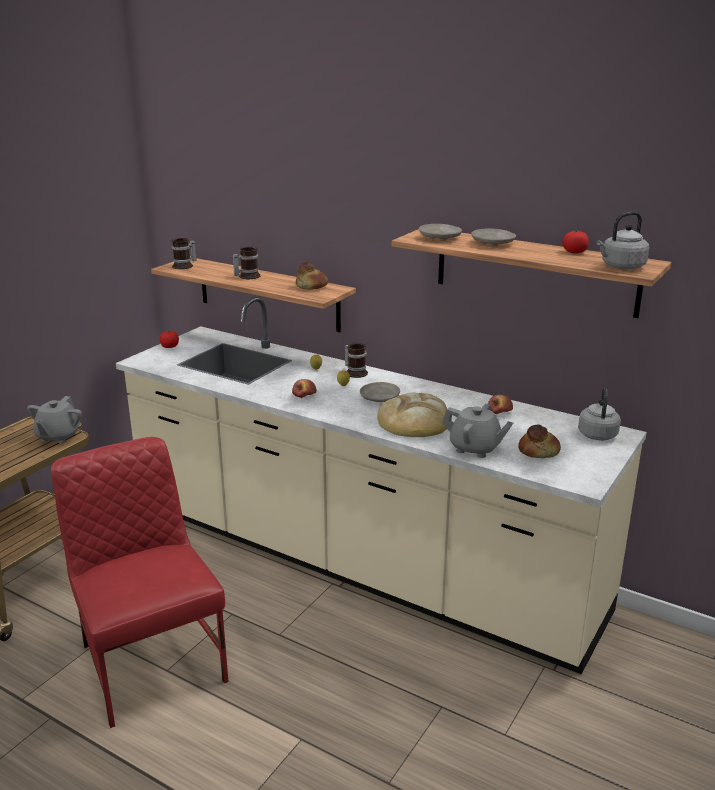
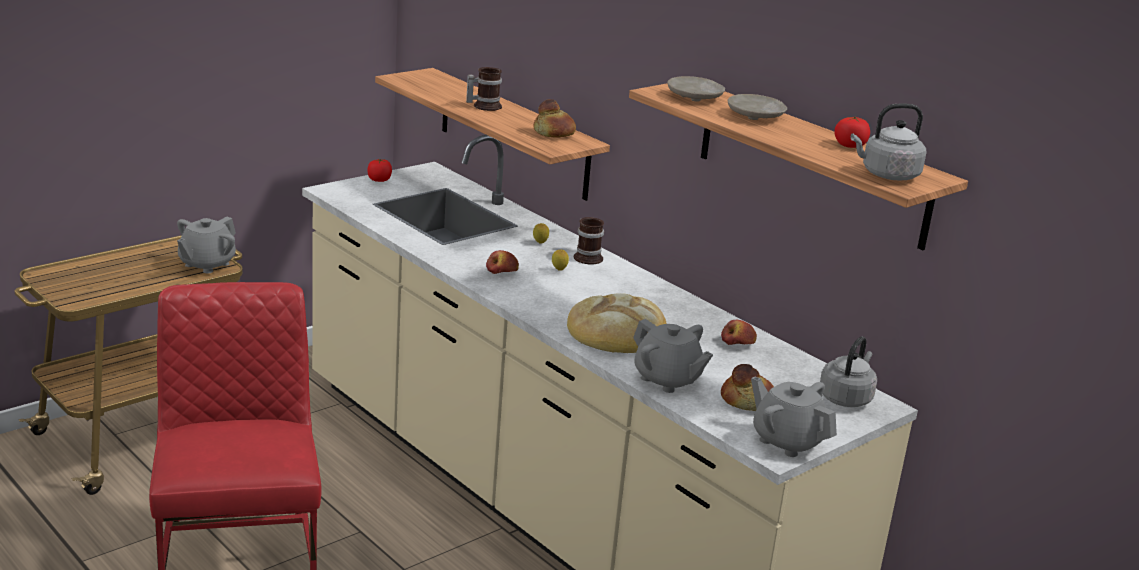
camera: 15 degrees right, 0 degrees up
(185, 266) = (418, 79): mug -> none
(379, 398) = (593, 294): beige plate -> none
(586, 474) = (787, 441): none -> grey teapot

